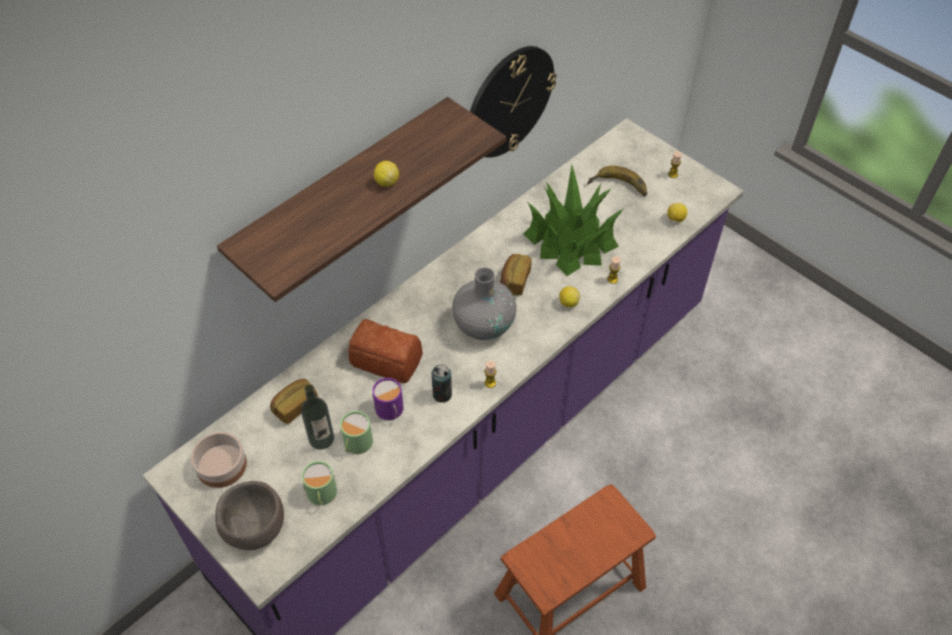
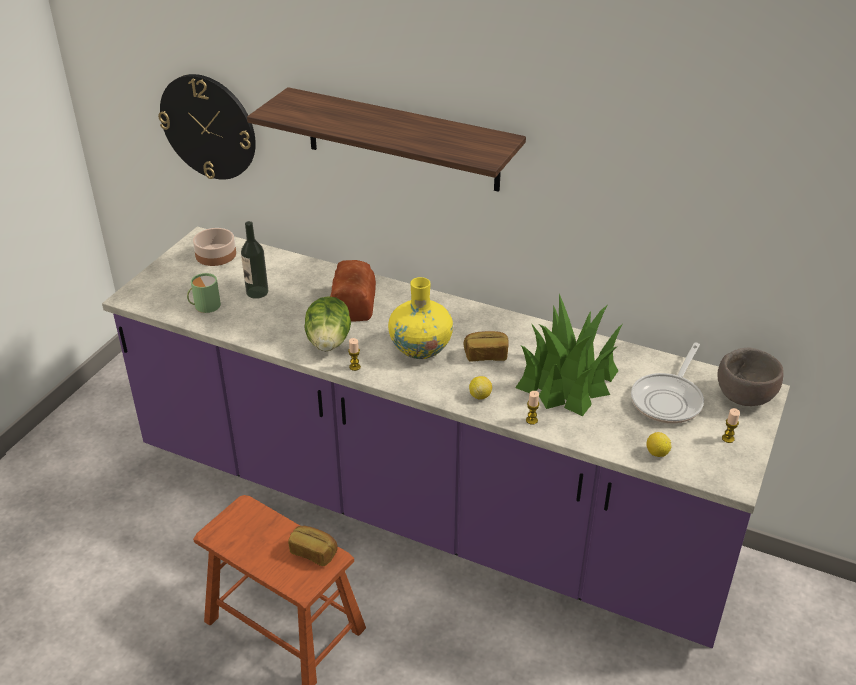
camera: 70 degrees right, 15 degrees down
(255, 528) = (166, 284): brown bowl -> brown bowl (745, 397)
(295, 406) = (283, 272): bread -> bread (314, 552)
(356, 444) = (259, 310): green mug -> none
(387, 182) = (395, 131): lemon -> none
(390, 410) = (299, 319): purple mug -> none
(442, 394) = (329, 342): can -> lettuce
(484, 325) = (420, 348): grey vase -> yellow vase
(509, 102) = (606, 209): wall clock -> wall clock (208, 127)
(618, 188) = (669, 399): banana -> frying pan

